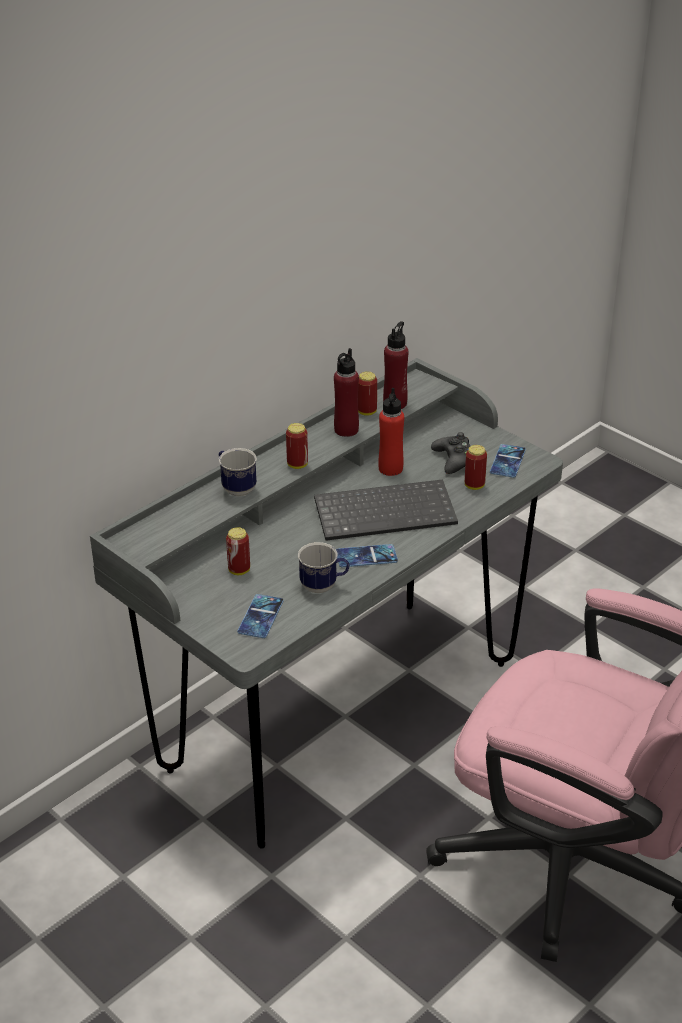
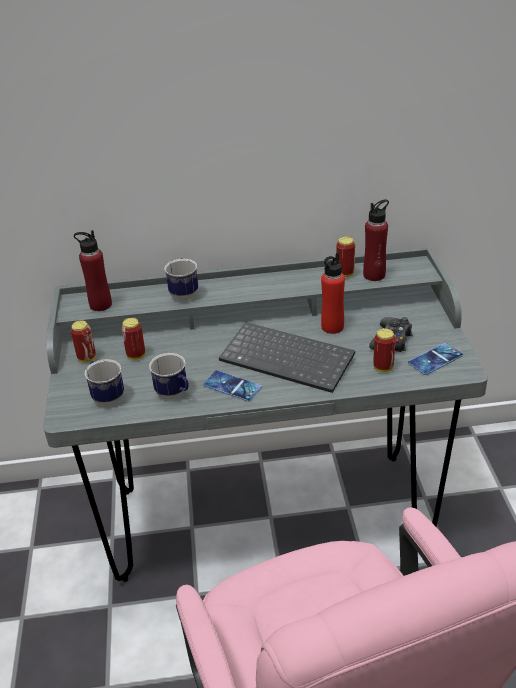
camera: 40 degrees right, 0 degrees up
(260, 616) = (106, 396): phone -> mug
(297, 465) = (245, 293): can -> can (87, 358)
(346, 430) = (312, 281): red bottle -> red bottle (100, 305)

